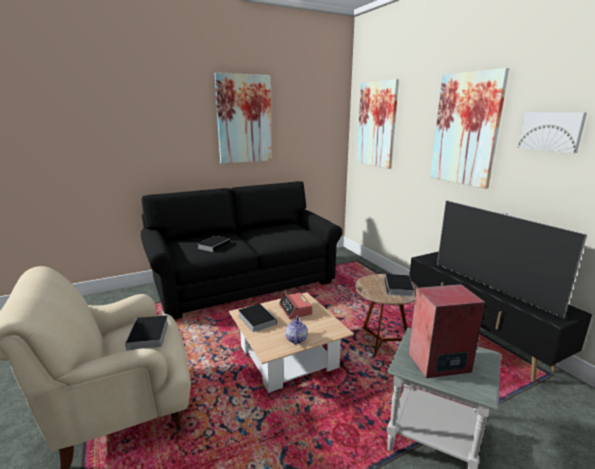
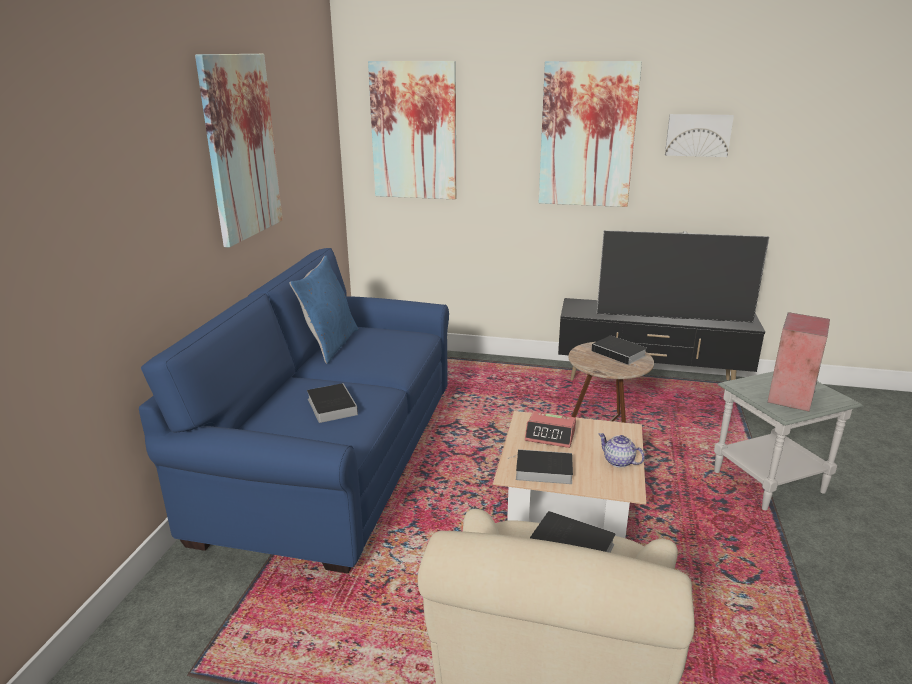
camera: 50 degrees left, 5 degrees up
(244, 283) = (335, 459): black sofa -> blue sofa
(269, 227) = (329, 345): none -> blue pillow

